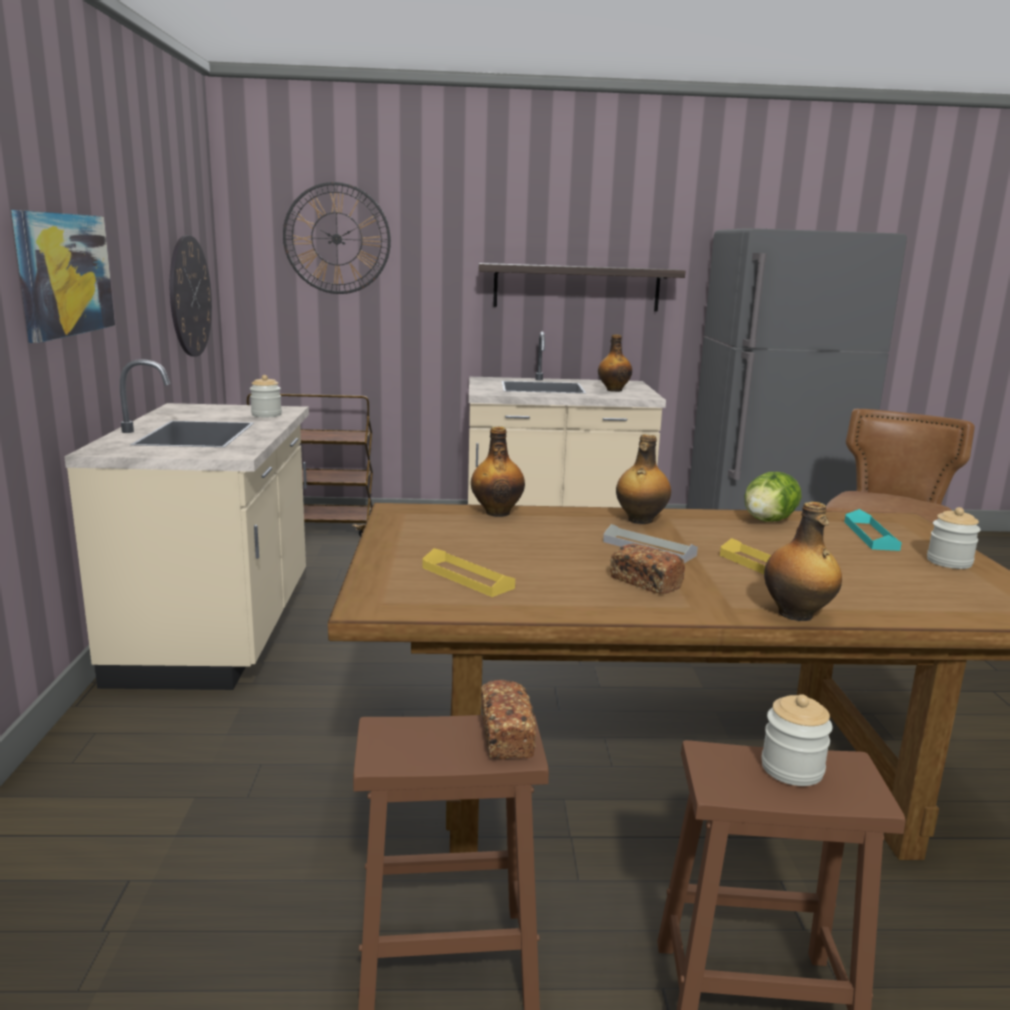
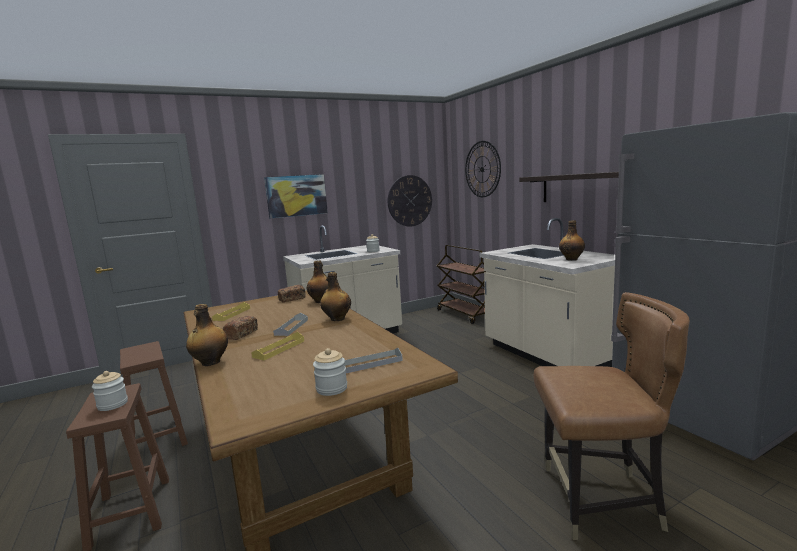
camera: 65 degrees right, 5 degrees down
(507, 736) = (143, 359): bread -> bread (292, 299)
(768, 520) = (371, 338): lettuce -> none
(870, 535) = (371, 363): turquoise tray -> grey tray

